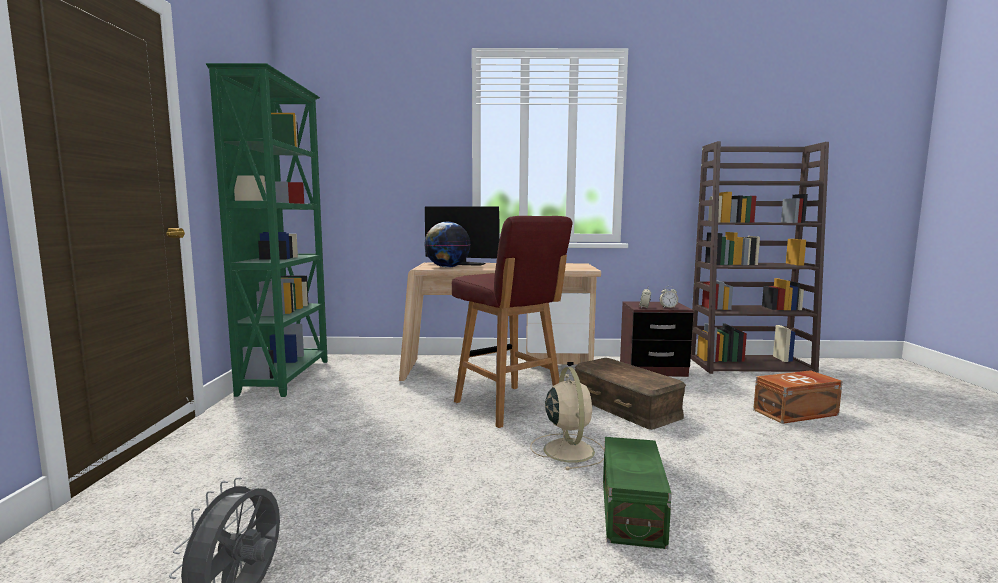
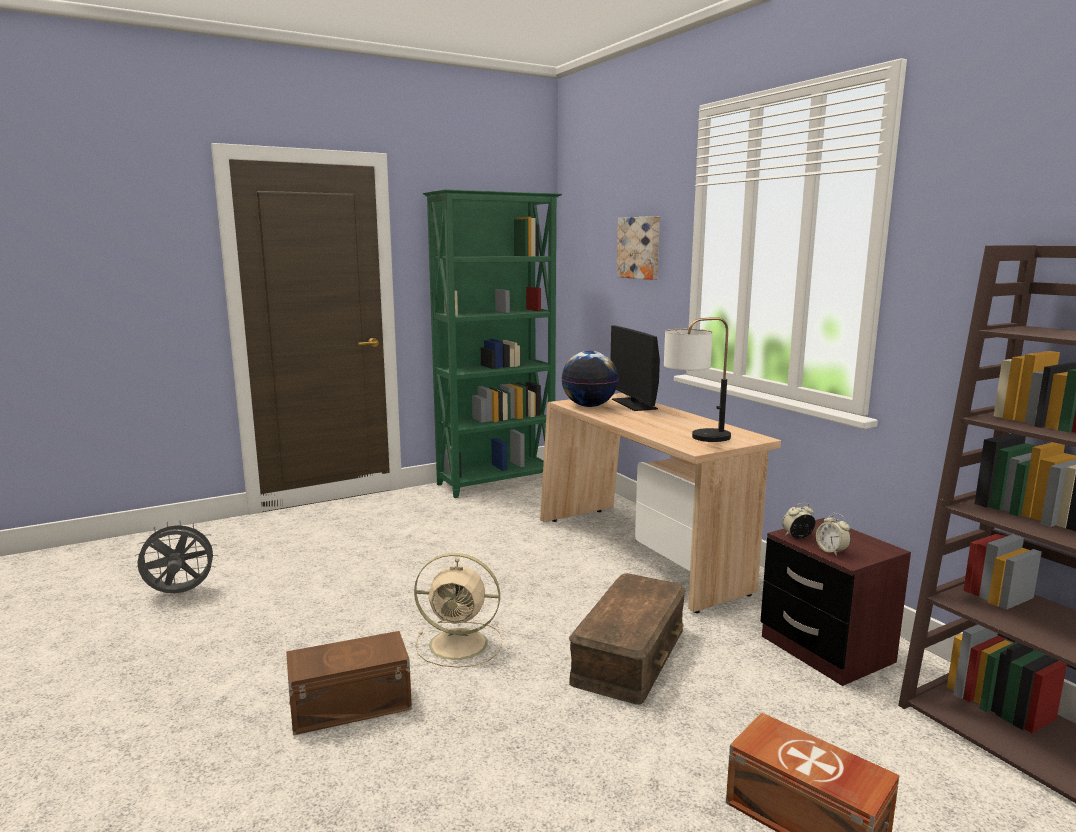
camera: 60 degrees right, 5 degrees up
(409, 149) = (640, 248): none -> picture
(509, 406) = (542, 587): red stool -> none
(567, 267) = (695, 439): none -> table lamp
(568, 449) = (461, 644): beige fan -> beige fan turned 45 degrees clockwise
(630, 512) = (348, 704): green storage box -> brown storage box

